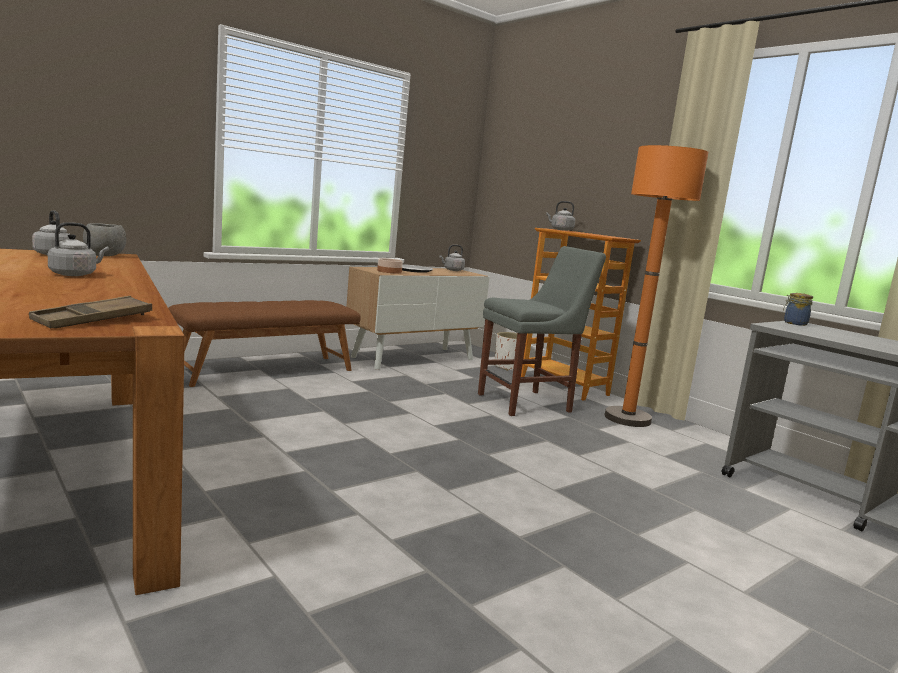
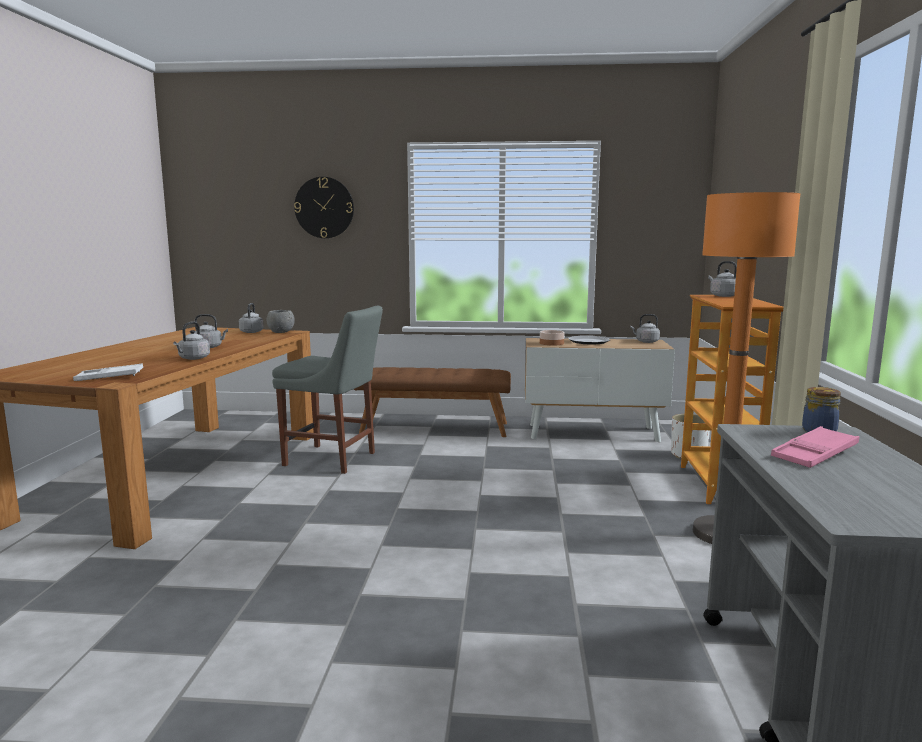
camera: 45 degrees right, 0 degrees up
(93, 320) = (109, 377): brown tray -> white tray
(100, 85) = (324, 207): none -> wall clock
(118, 290) = (193, 358): none -> grey kettle
(528, 403) = (626, 494): grey chair -> grey chair (333, 459)
(840, 336) = (814, 454): none -> pink tray

